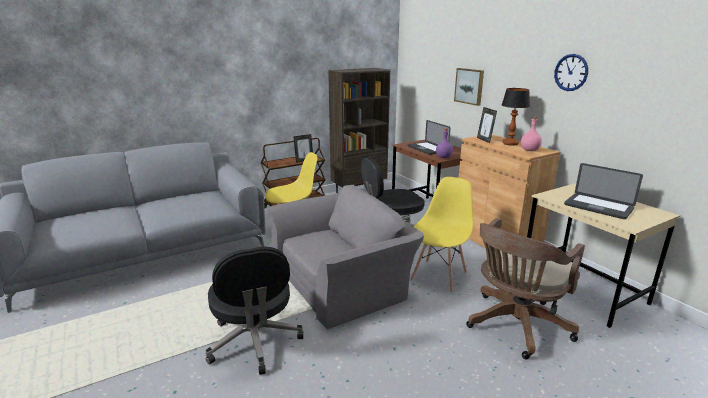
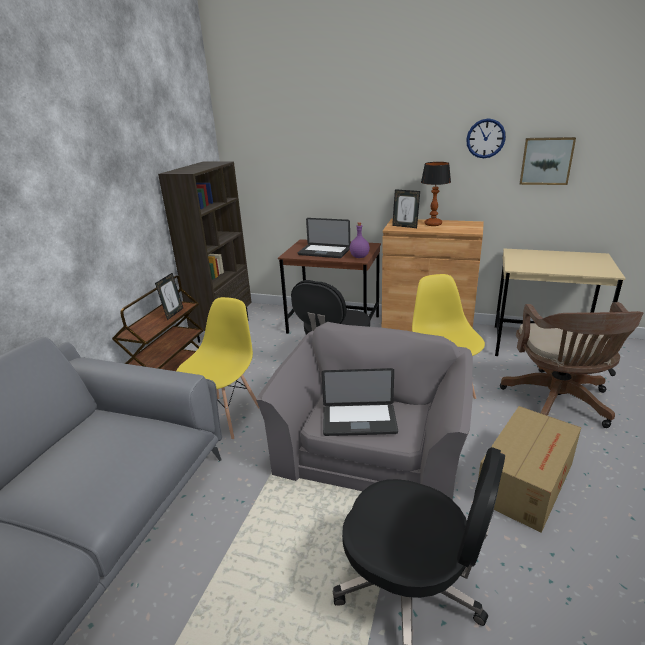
camera: 40 degrees left, 5 degrees up
(400, 346) = (526, 481): none -> cardboard box
(469, 86) = (350, 168): picture -> picture (546, 161)
(530, 150) = (463, 226): pink bottle -> none
(598, 207) = (562, 265): laptop -> laptop (359, 421)

